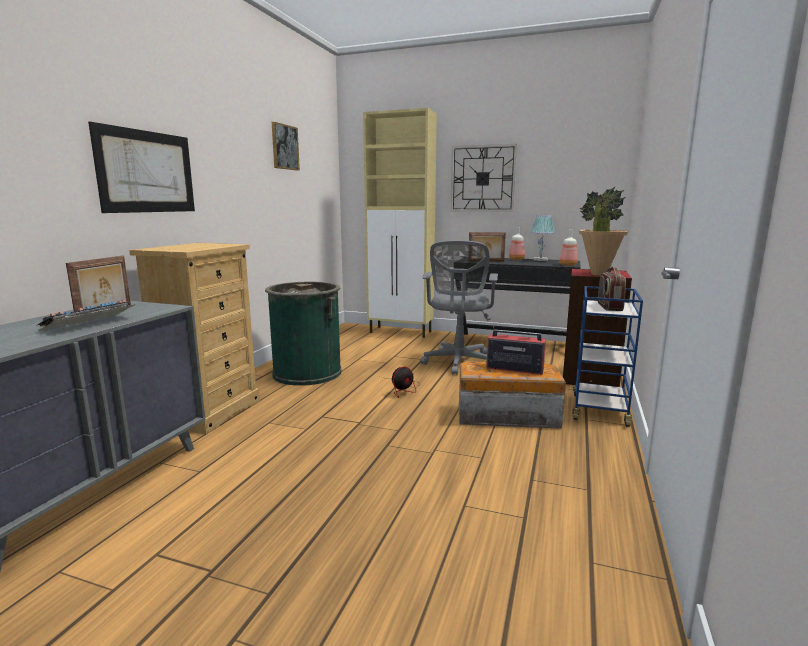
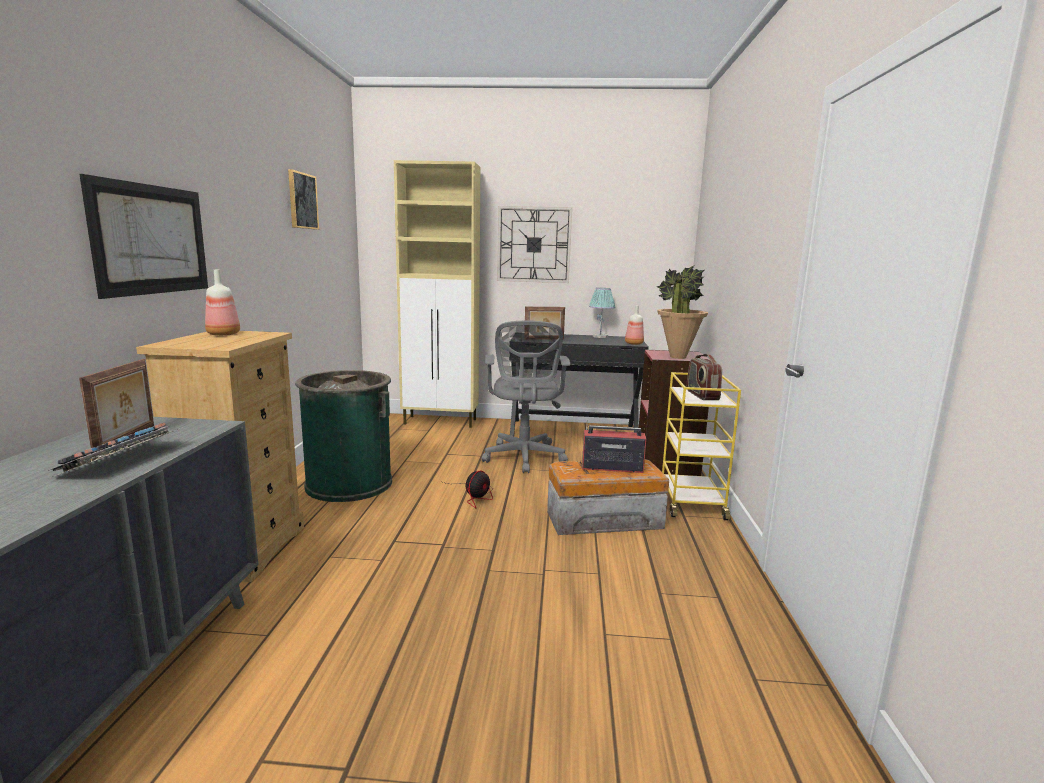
camera: 15 degrees left, 0 degrees up
(516, 259) = (574, 336): bottle -> bottle (224, 334)
(599, 409) = (691, 502): blue cart -> yellow cart

